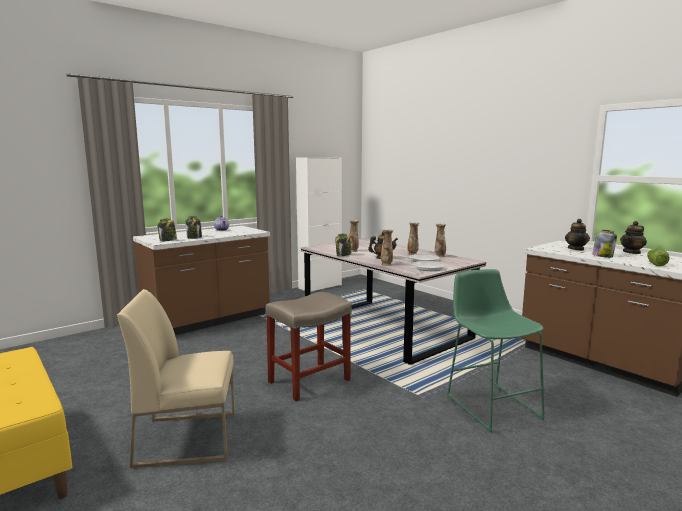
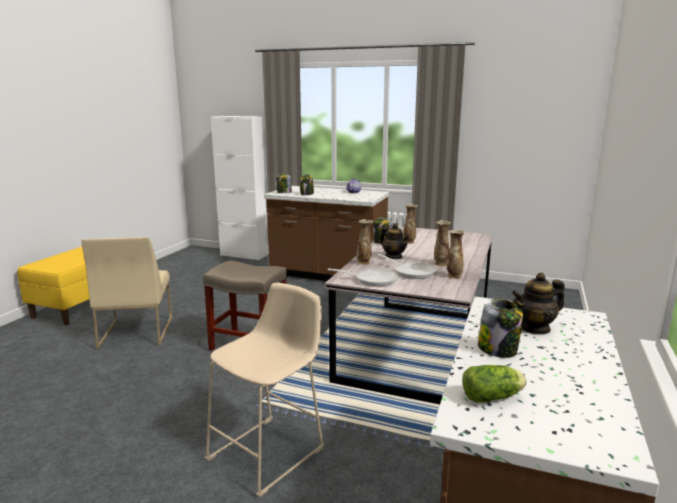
camera: 60 degrees right, 5 degrees up
(188, 438) = (136, 332): beige chair -> beige chair turned 150 degrees counterclockwise
(320, 286) = (489, 284): white cabinet -> white cabinet (244, 255)
(490, 405) = (271, 451): green stool -> beige stool
(632, 252) = (595, 376): teapot -> none

